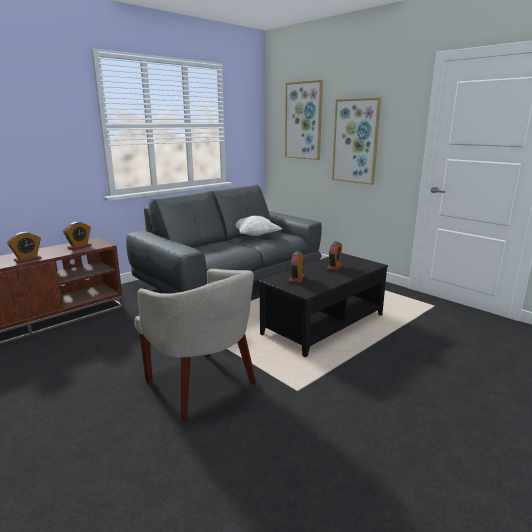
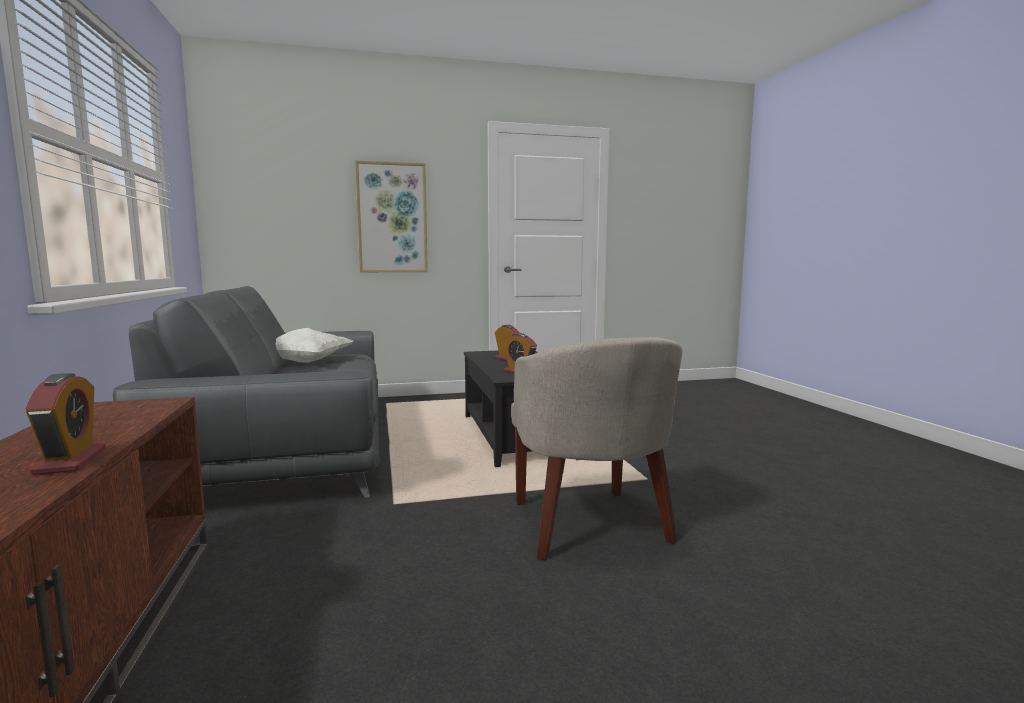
camera: 60 degrees left, 10 degrees down
(79, 247) = (115, 417): alarm clock -> none
(202, 385) = (589, 526): beige armchair -> beige armchair turned 90 degrees clockwise
(303, 121) = (291, 188): picture -> none

